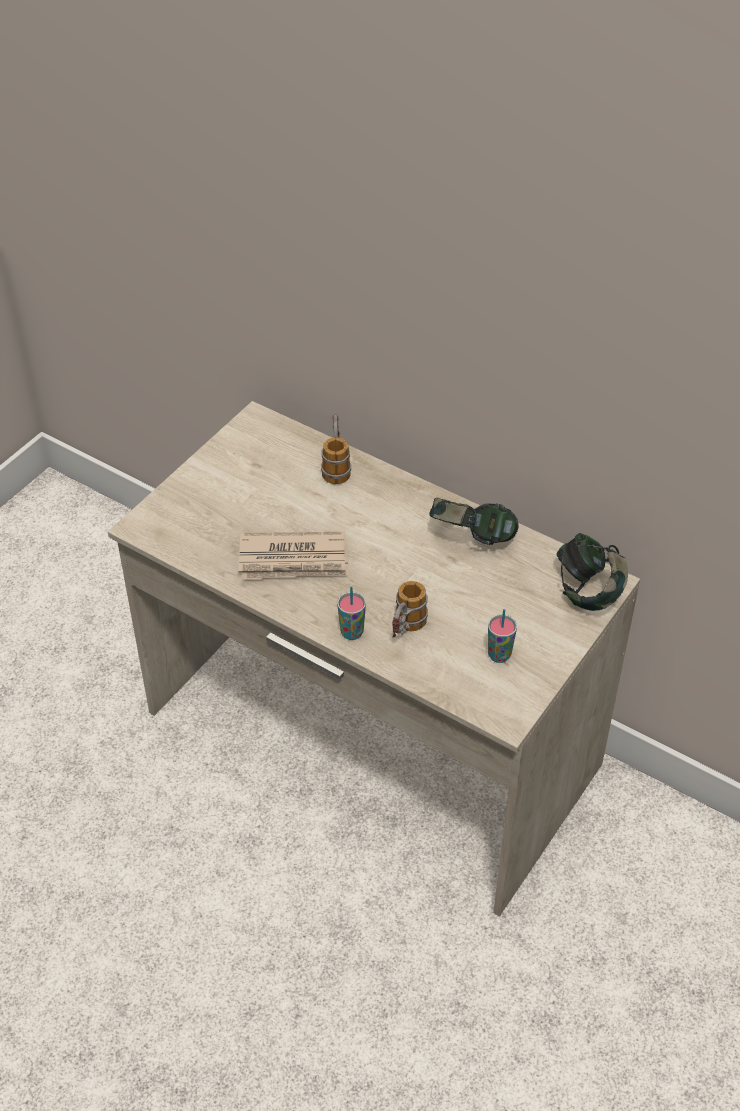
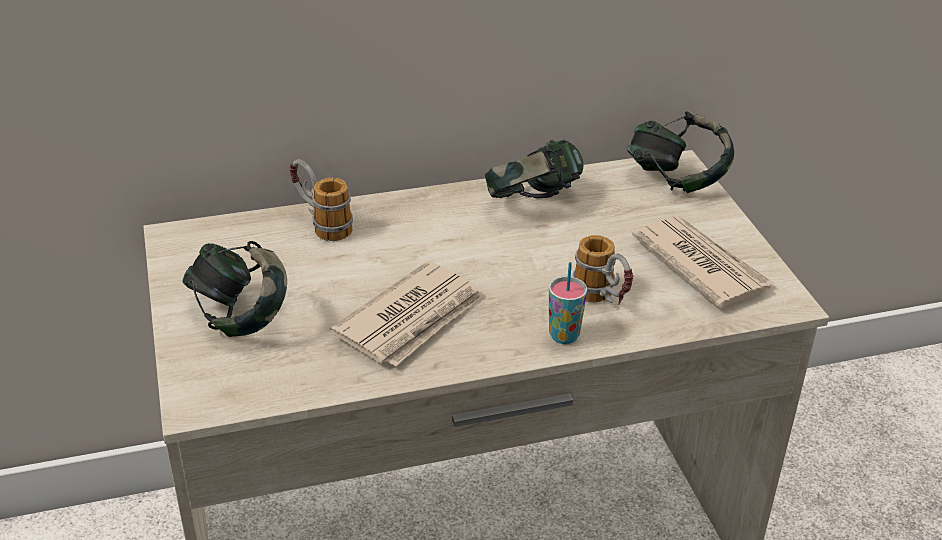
camera: 50 degrees left, 10 degrees down
(220, 493) = (240, 317): none -> headphones
(499, 655) = (700, 265): cup -> newspaper

